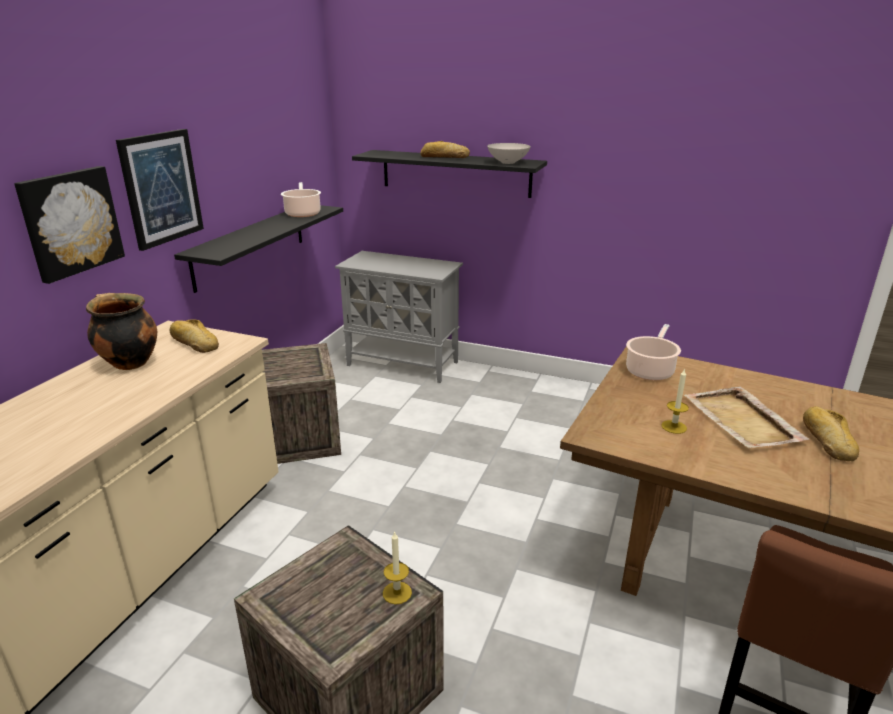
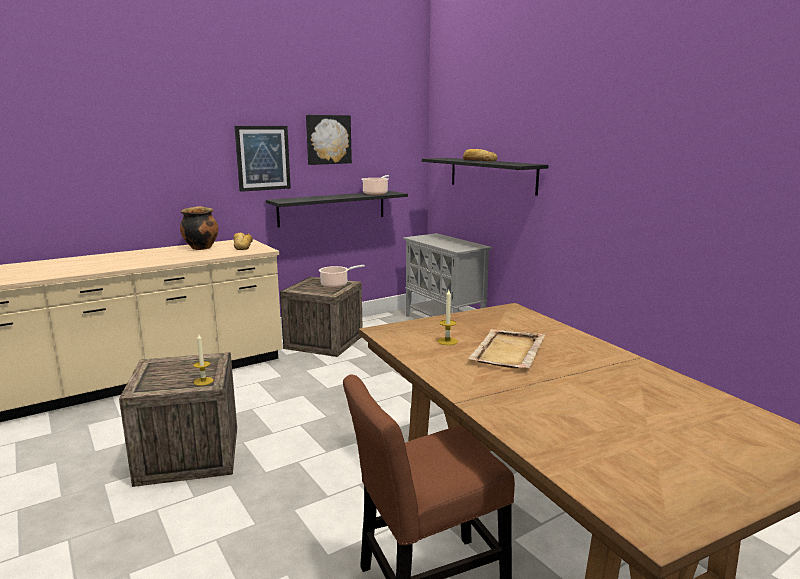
camera: 35 degrees right, 10 degrees down
(70, 222) = (195, 165): picture -> picture (328, 139)
(508, 162) = (511, 163): white bowl -> none
(650, 370) = (500, 316): cooking pot -> cooking pot (336, 284)
(827, 440) = (553, 376): bread -> none

